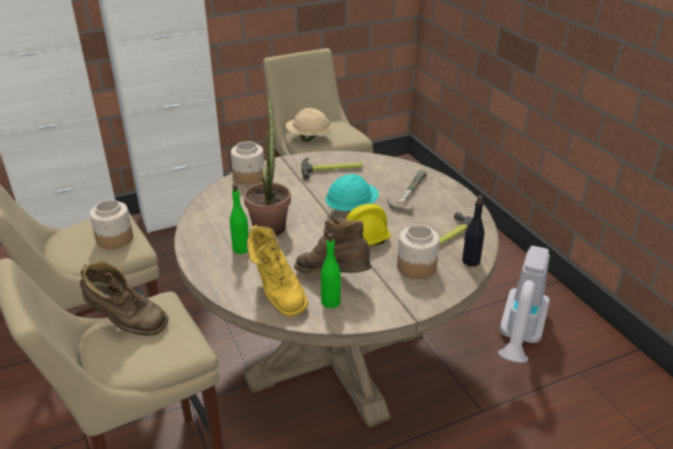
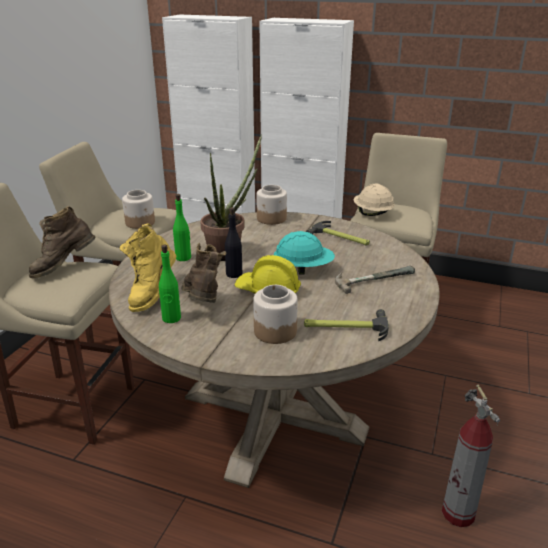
camera: 45 degrees right, 5 degrees down
(126, 323) = (64, 268): brown boot -> brown boot turned 75 degrees clockwise
(470, 261) = (328, 353): black bottle -> black bottle (234, 274)
(519, 339) = (458, 513): vacuum cleaner -> fire extinguisher

